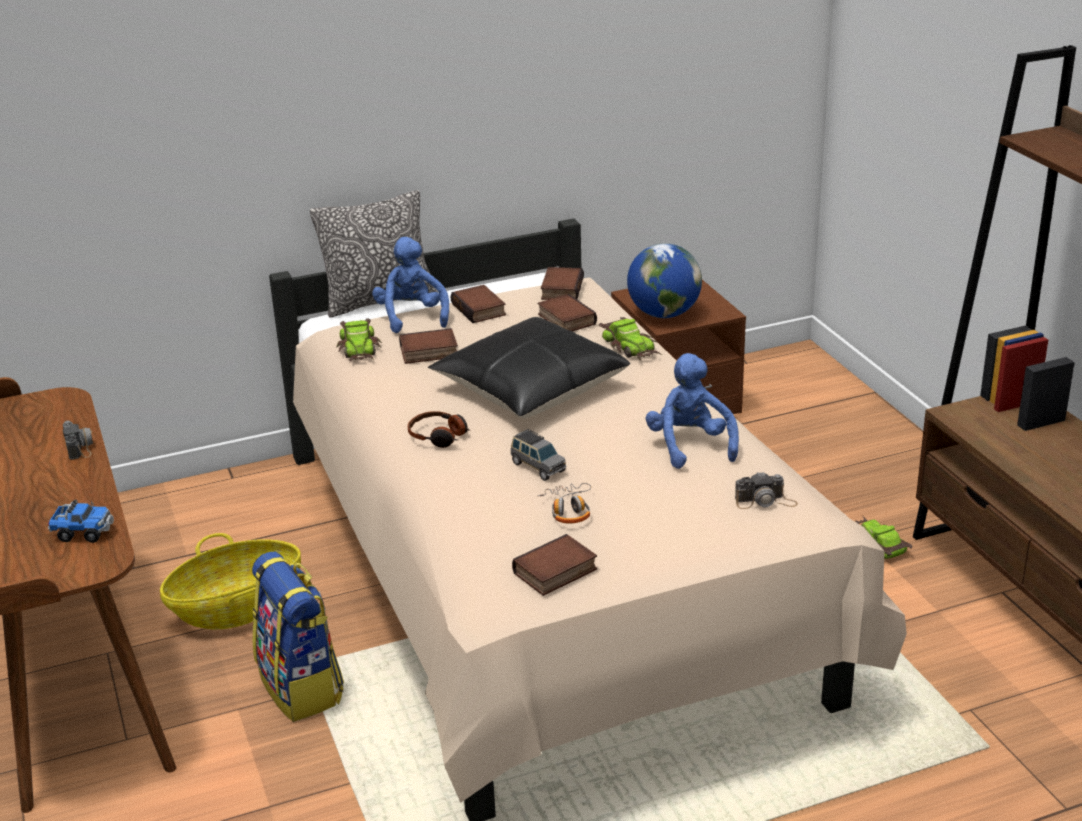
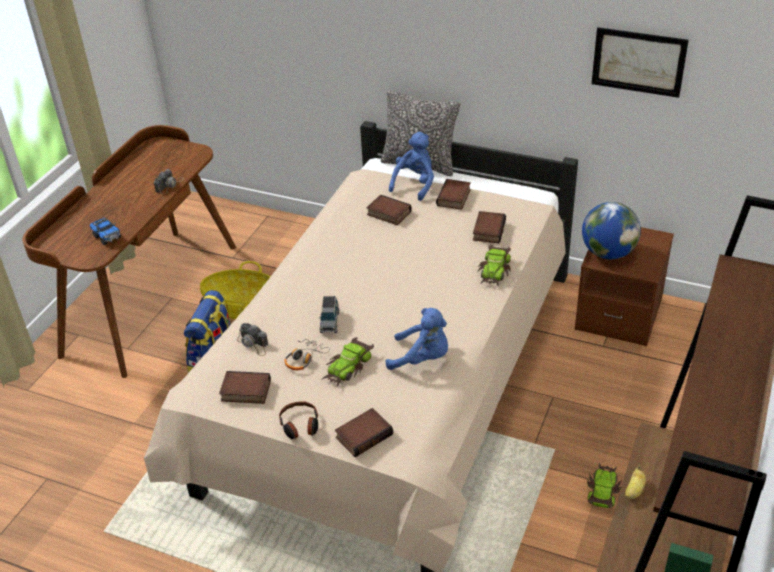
camera: 45 degrees right, 10 degrees up
(359, 348) = (362, 191): toy car -> toy car (348, 367)
(439, 436) = (315, 272): headphones -> headphones (300, 425)
(530, 388) = (401, 267): black pillow -> none
(560, 289) = (518, 206): book -> book (364, 435)
(626, 62) = (638, 62): none -> picture
(690, 445) = (422, 358): blue plush toy -> blue plush toy turned 75 degrees clockwise
(765, 501) = (403, 422): camera -> camera (253, 344)
(1005, 457) = (634, 491): none -> banana

